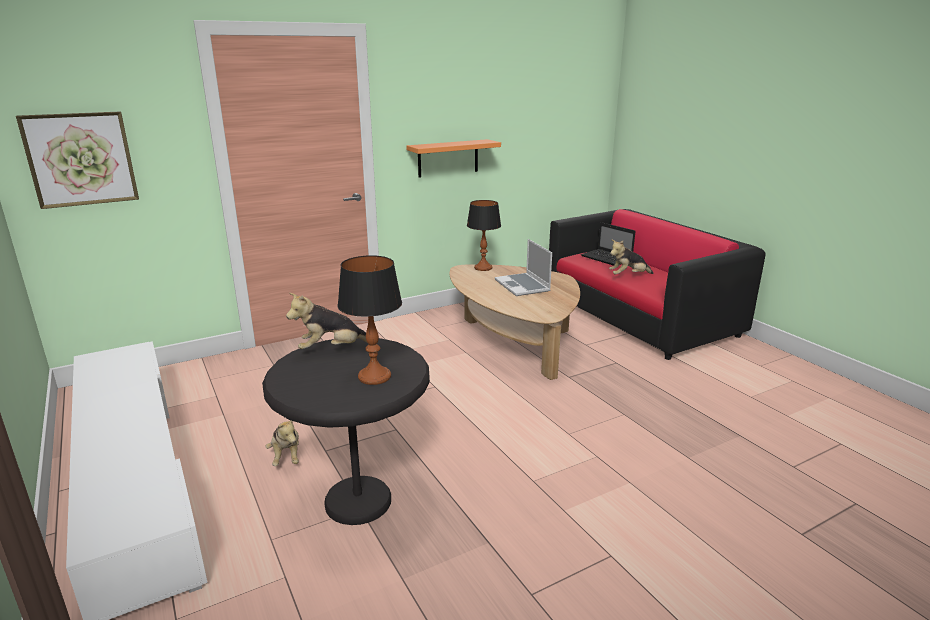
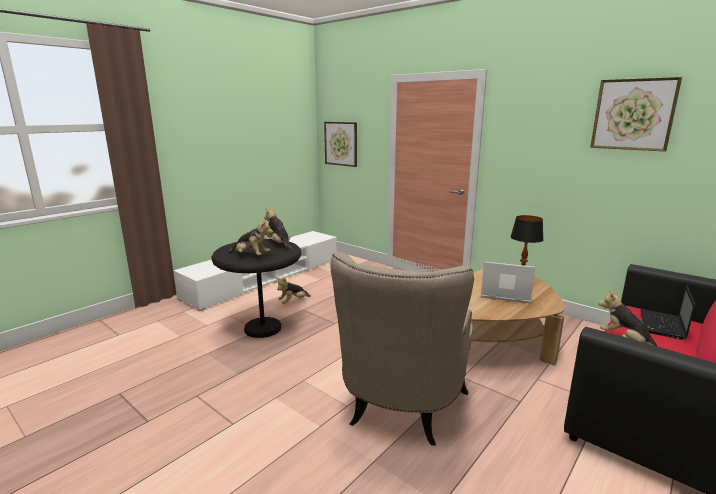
camera: 70 degrees right, 5 degrees down
(374, 377) = (251, 256): table lamp -> plush toy
(448, 158) = (542, 178): orange shelf -> none
(515, 81) = (633, 114): none -> picture
(523, 286) = (504, 294): laptop -> laptop turned 60 degrees clockwise
(614, 424) = (400, 410): none -> beige armchair

